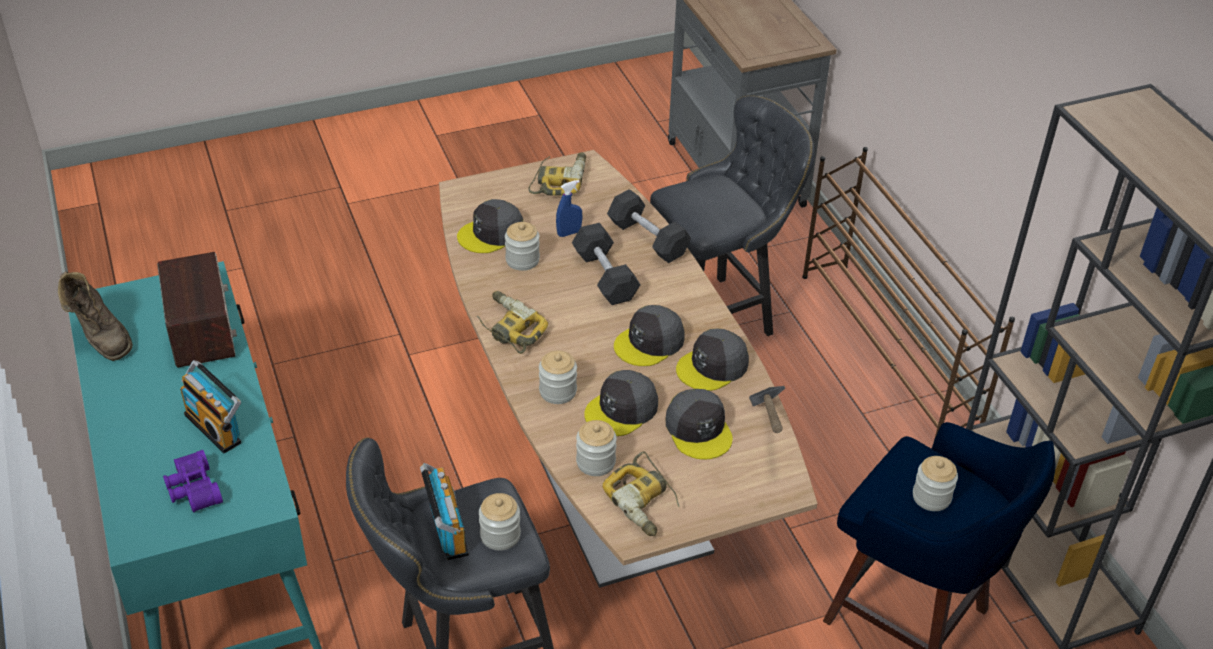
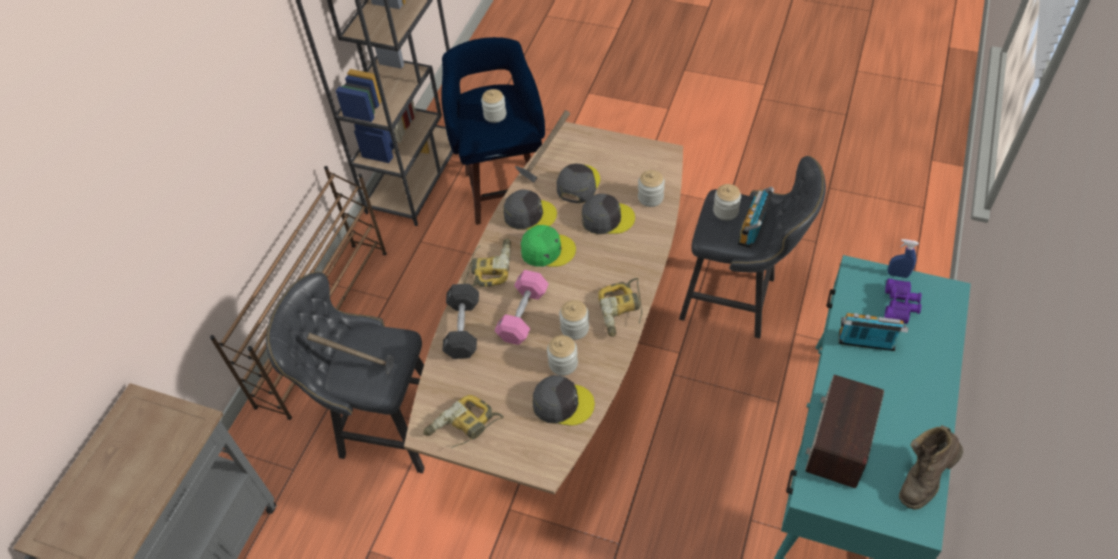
camera: 135 degrees left, 10 degrees up
(101, 337) = (923, 478): brown boot -> brown boot turned 135 degrees counterclockwise
(216, 427) = (866, 343): radio -> radio turned 75 degrees counterclockwise
(558, 391) = (632, 250): jar -> jar (574, 328)
(569, 233) = (508, 368): blue spray bottle -> blue spray bottle (898, 274)
(605, 276) = (523, 315): black dumbbell -> pink dumbbell
(644, 501) = (645, 165): power drill -> power drill (490, 267)
(650, 343) = (547, 250): grey cap -> green cap
(712, 196) = (361, 367): none -> hammer

